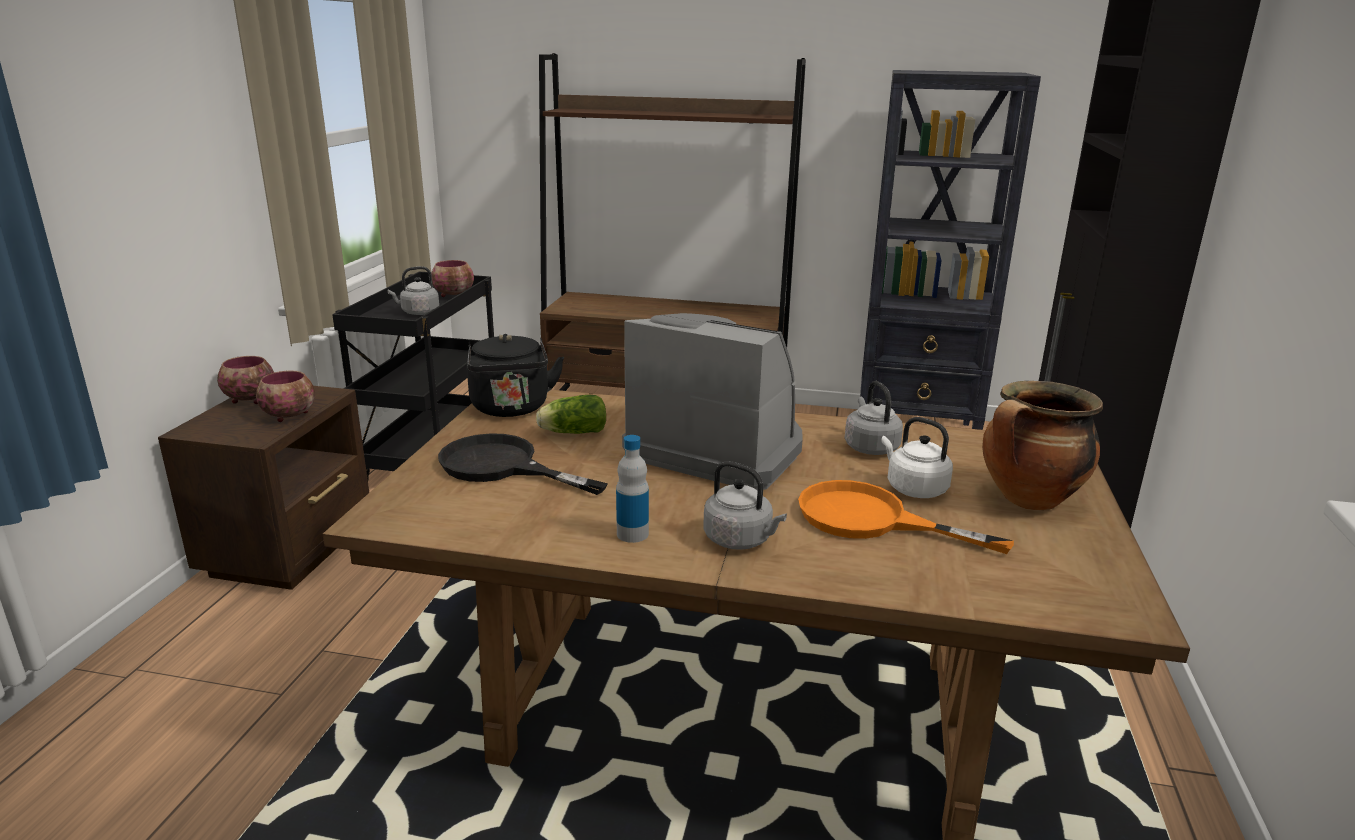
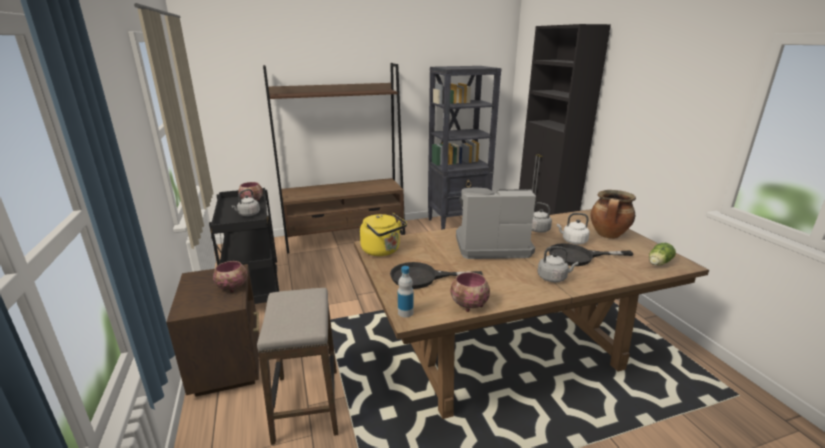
camera: 30 degrees left, 0 degrees up
(249, 400) = (192, 285): bowl -> bowl (469, 305)
(321, 648) = (306, 405): none -> stool
(511, 409) = (382, 251): black kettle -> yellow kettle
(571, 432) = (425, 254): lettuce -> lettuce (658, 263)
(632, 534) = (516, 288): bottle -> bottle (405, 312)
(871, 519) = (578, 256): orange frying pan -> black frying pan

